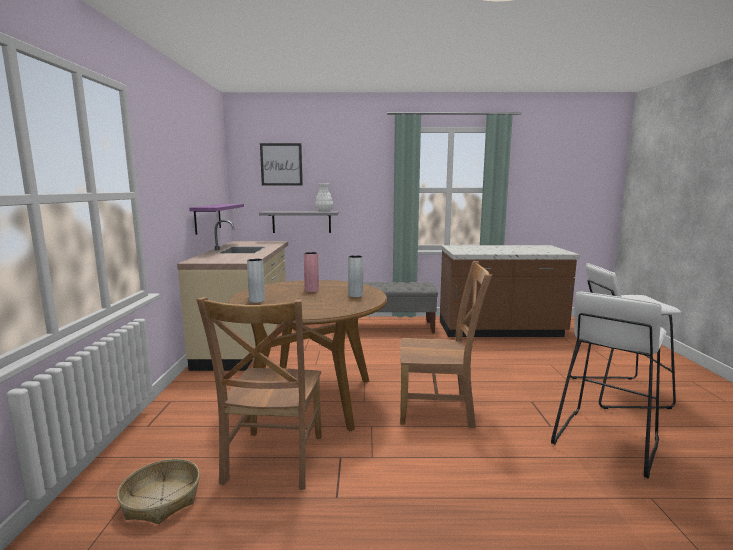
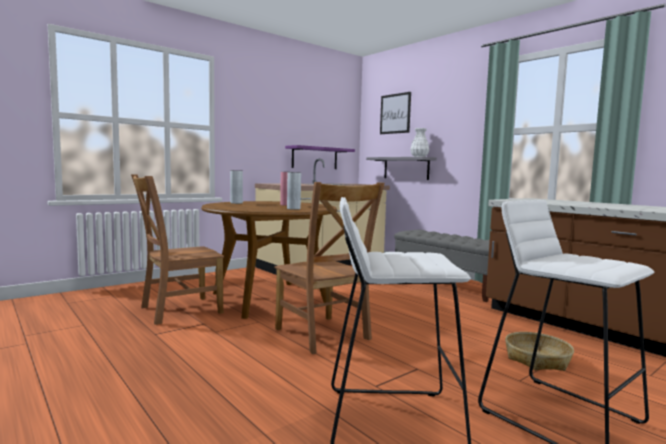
camera: 50 degrees right, 5 degrees down
(162, 499) = (117, 301): basket -> basket (537, 359)

